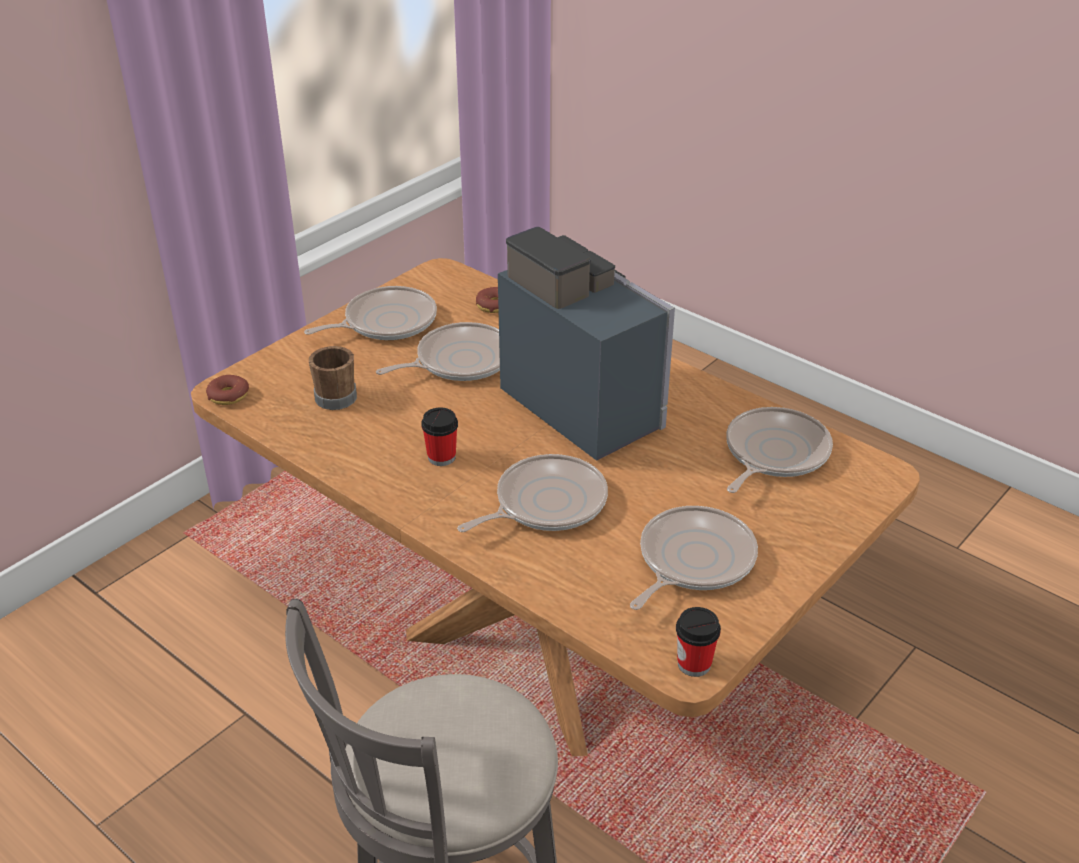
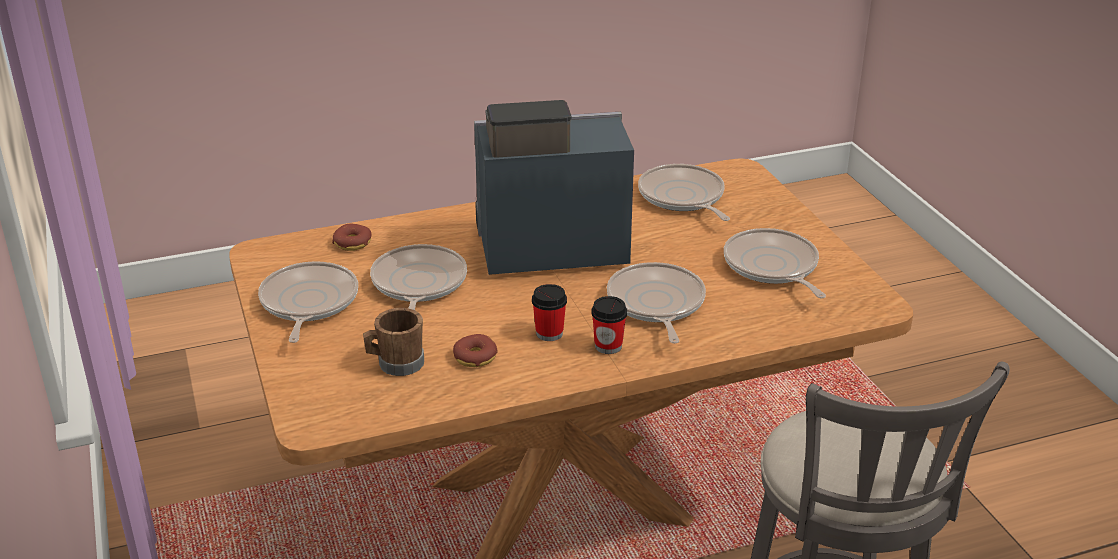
camera: 60 degrees left, 5 degrees down
(228, 396) = (325, 425): donut -> donut (475, 357)
(694, 664) = (877, 302): cup -> cup (608, 346)

